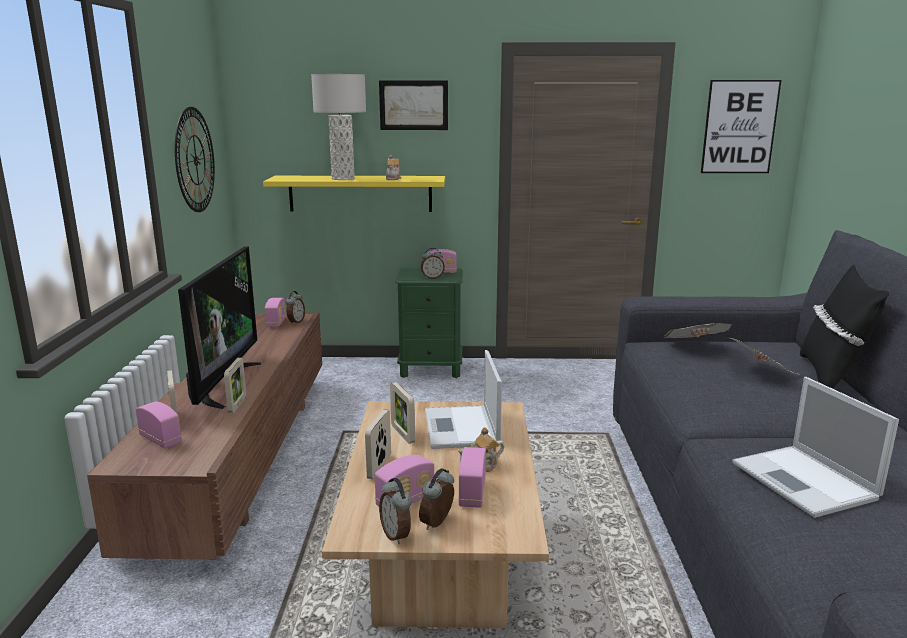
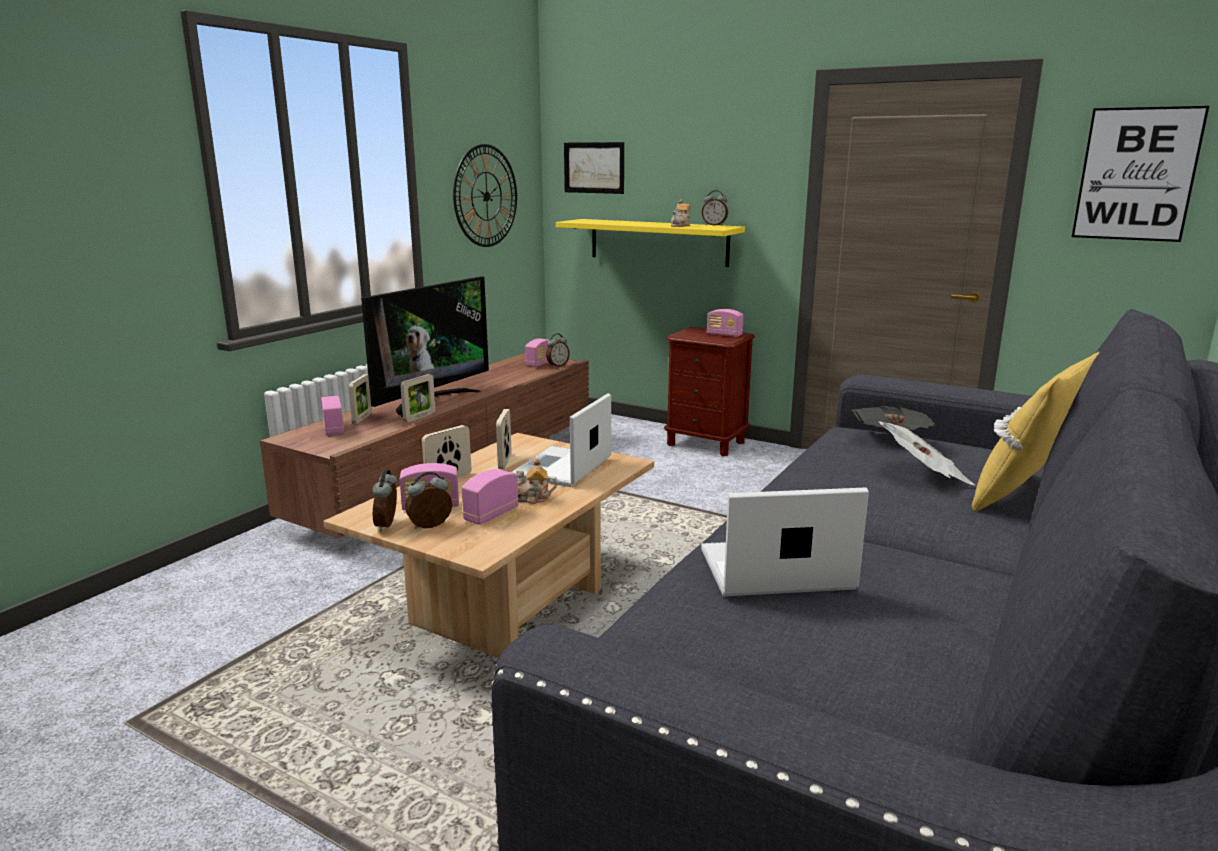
camera: 30 degrees right, 0 degrees up
(343, 178) = (633, 223): white table lamp -> none
(413, 105) = (716, 145): picture -> picture (594, 167)
(431, 369) = (706, 443): green nightstand -> brown nightstand
(432, 278) = (705, 338): alarm clock -> alarm clock (714, 225)
(806, 482) = (772, 570): laptop -> laptop turned 75 degrees clockwise
(830, 375) = (1025, 496): black pillow -> yellow pillow

